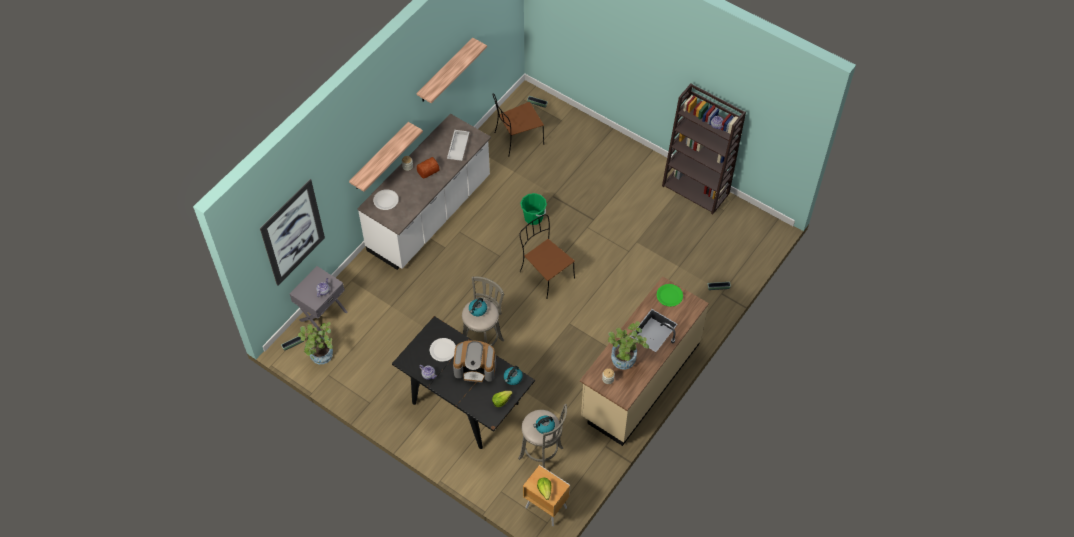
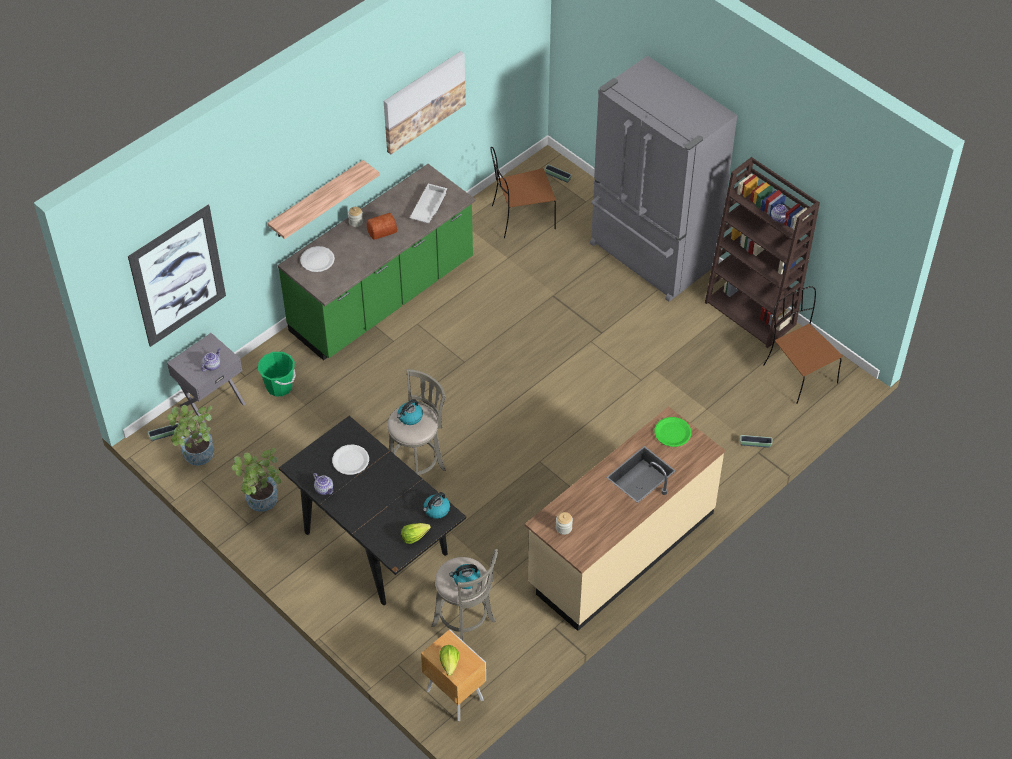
camera: 10 degrees right, 5 degrees down
(430, 215) = (383, 297): white counter -> green counter
(445, 71) = (423, 101): shelf -> picture
(475, 368) = (389, 489): coffee machine -> none
(533, 217) = (521, 319): green bucket -> green bucket (279, 386)
(546, 274) = (521, 393): brown chair -> brown chair (798, 373)
(616, 156) = (651, 256): none -> grey fridge
(624, 362) = (591, 510): potted plant -> potted plant (262, 503)

